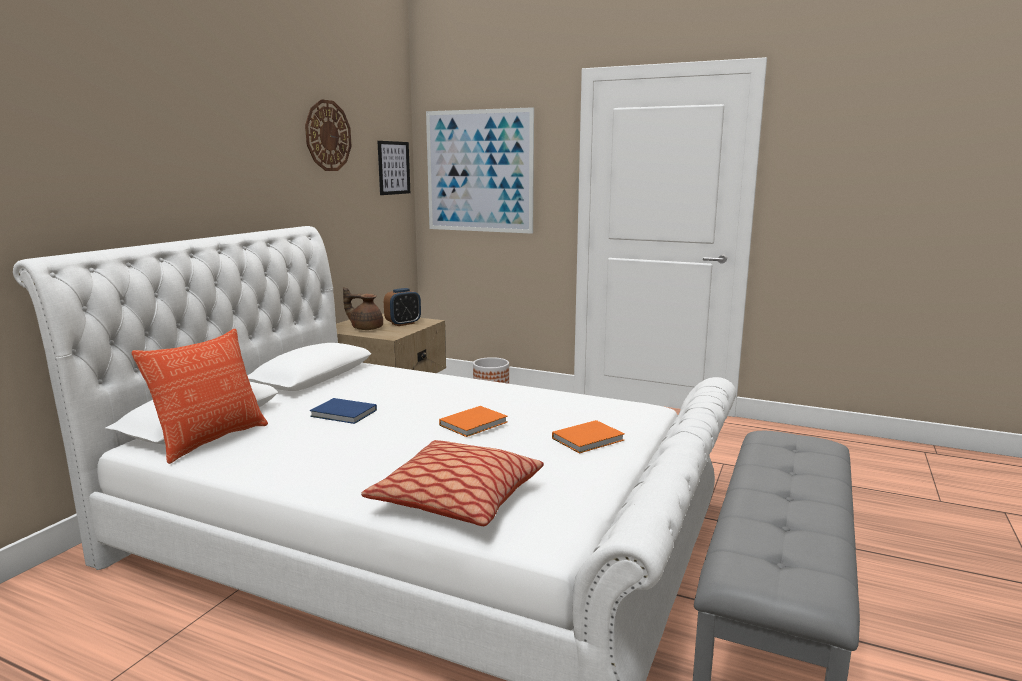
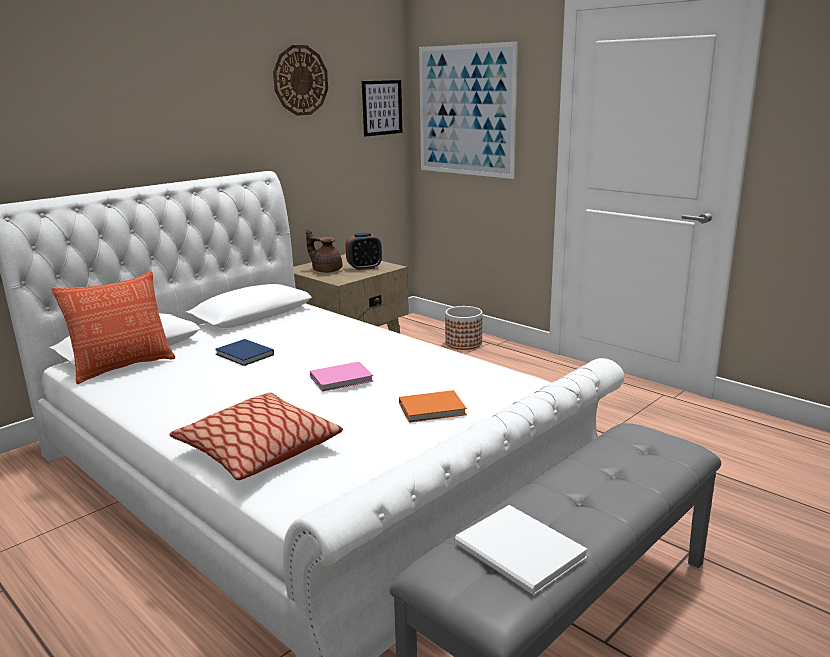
camera: 20 degrees right, 5 degrees up
(475, 423) = (343, 379): orange book -> pink book
(792, 547) = (520, 554): none -> white book

